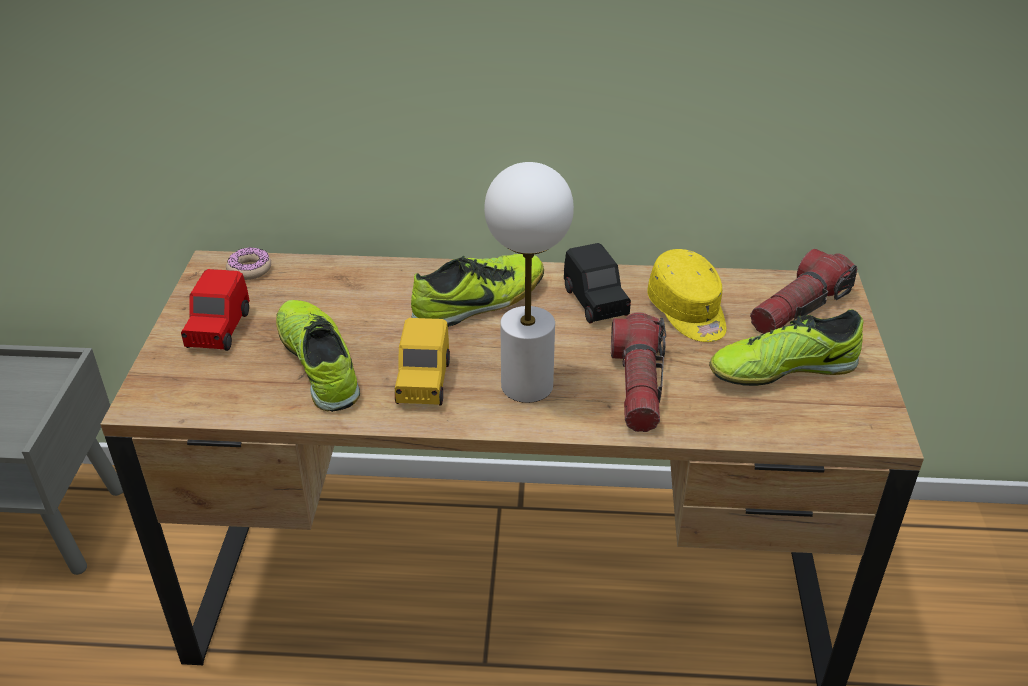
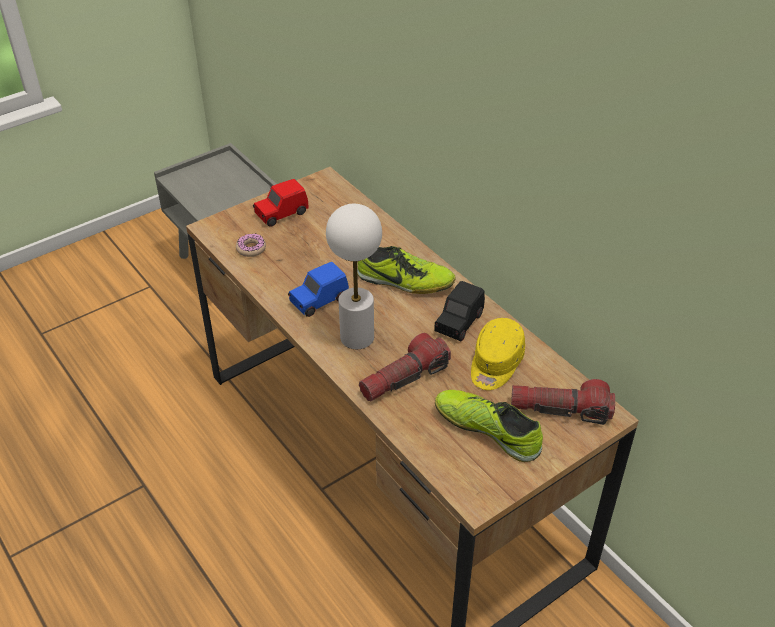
camera: 50 degrees right, 5 degrees up
(249, 269) = (336, 192): donut -> donut (251, 249)
(319, 363) = (293, 259): shoe -> none
(423, 382) = (318, 301): yellow toy car -> blue toy car

